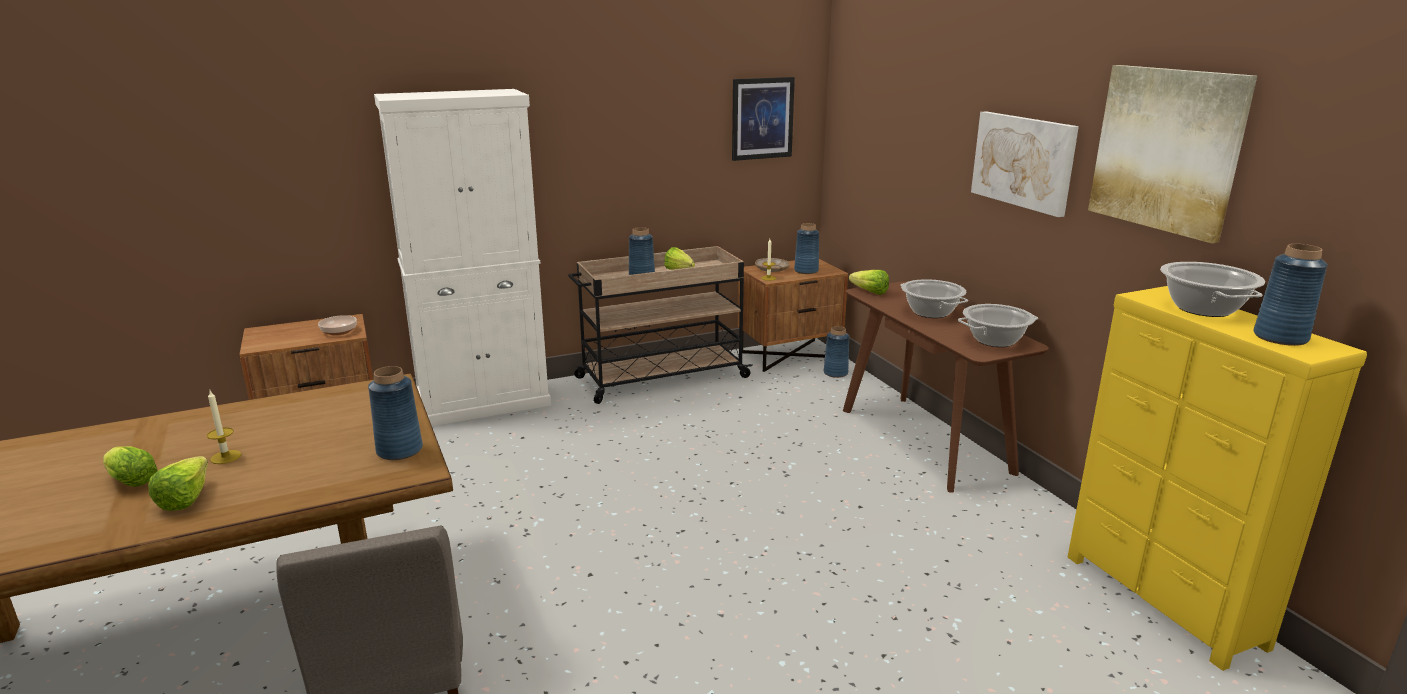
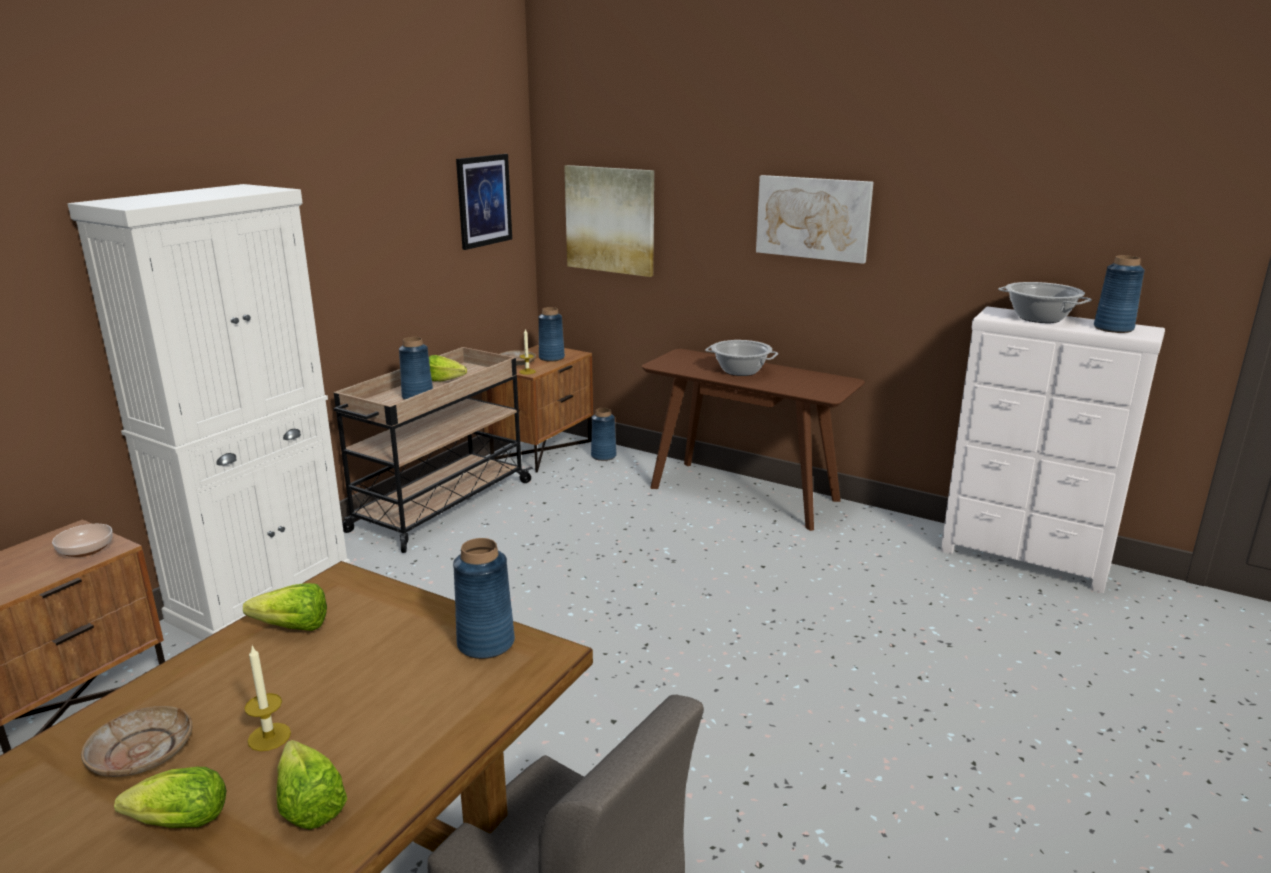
camera: 35 degrees left, 0 degrees up
(170, 441) = (141, 753): none -> beige plate
(867, 291) = (662, 364): lettuce -> lettuce (287, 627)
(995, 340) = (821, 383): cooking pot -> none
(1161, 601) = (1024, 560): yellow dresser -> white dresser
(1167, 149) = (968, 195): picture -> picture (610, 220)

